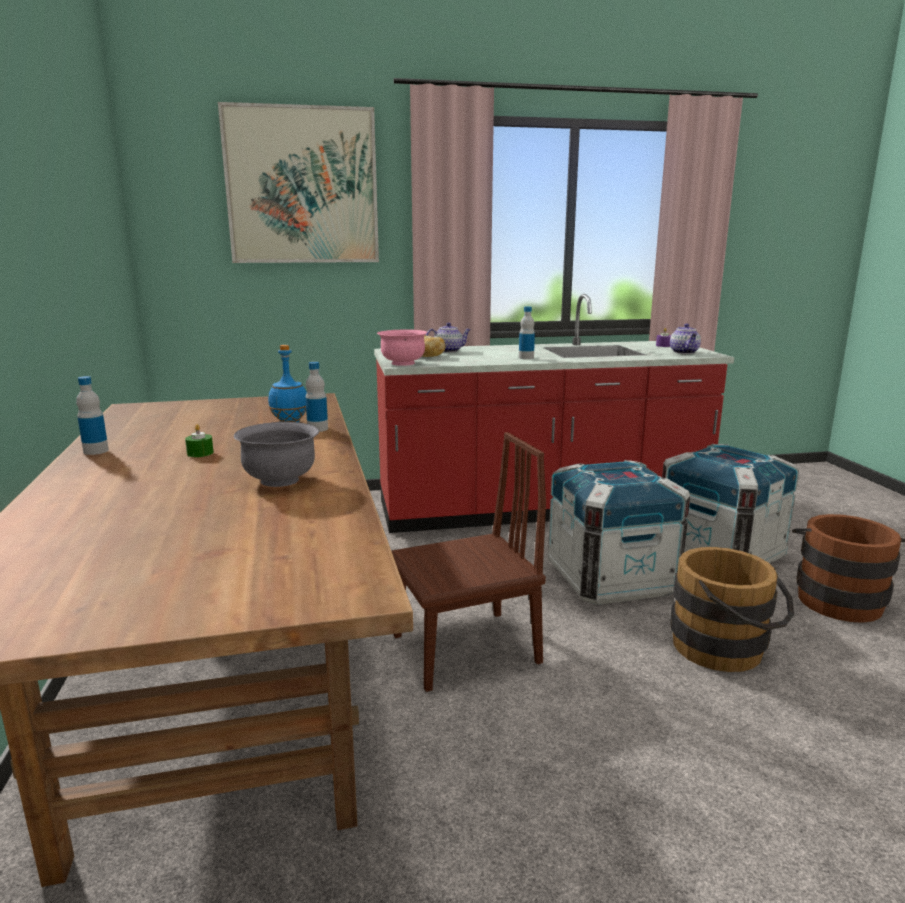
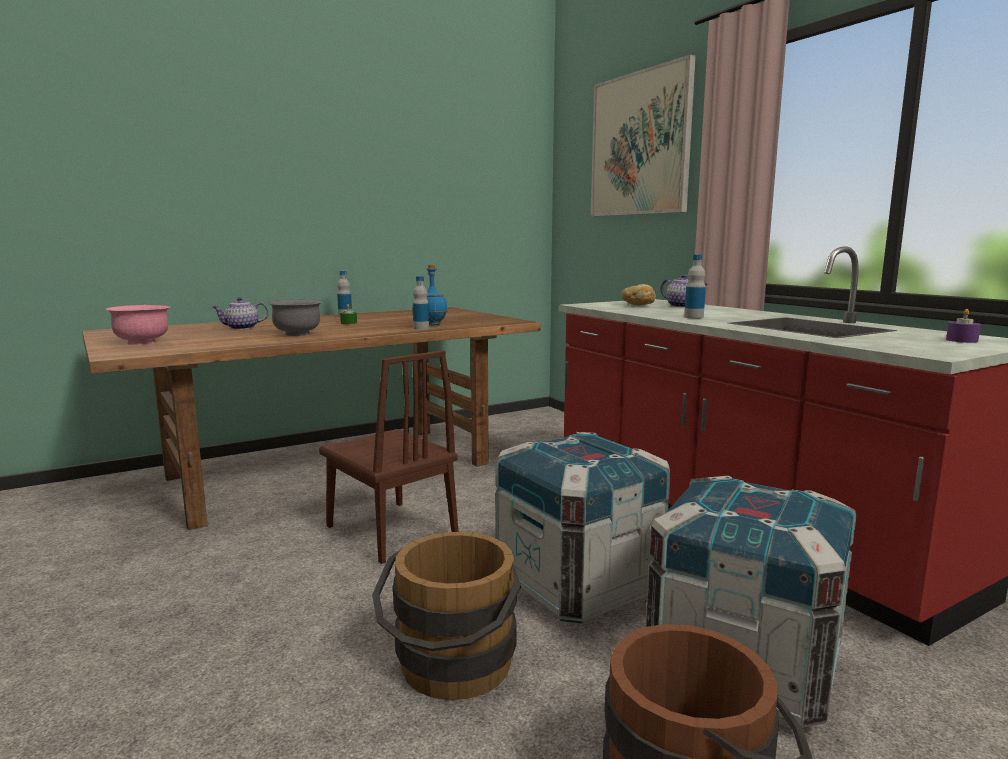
camera: 70 degrees right, 5 degrees down
(403, 363) = (588, 304): pink bowl -> pink bowl (142, 342)
(684, 352) = (915, 346): teapot -> teapot (241, 328)

